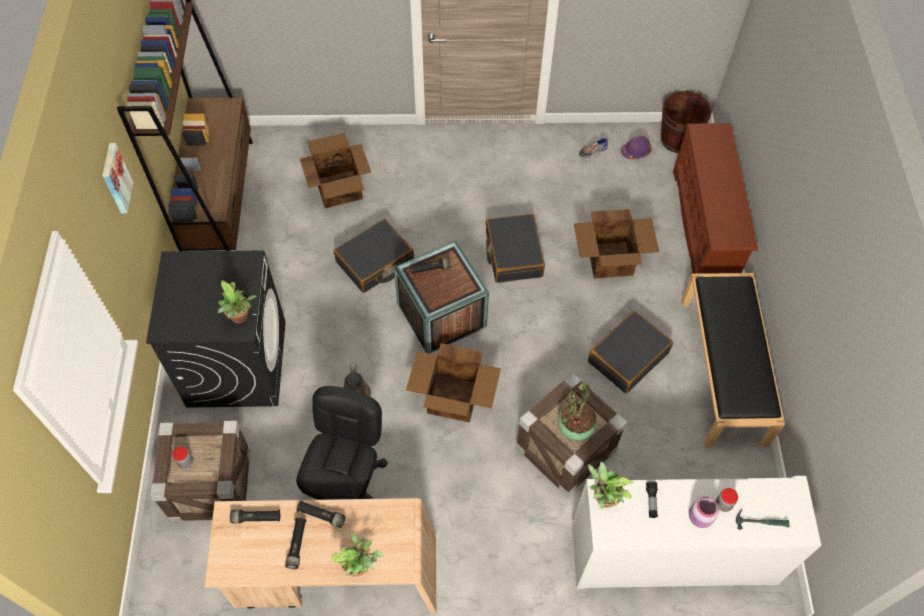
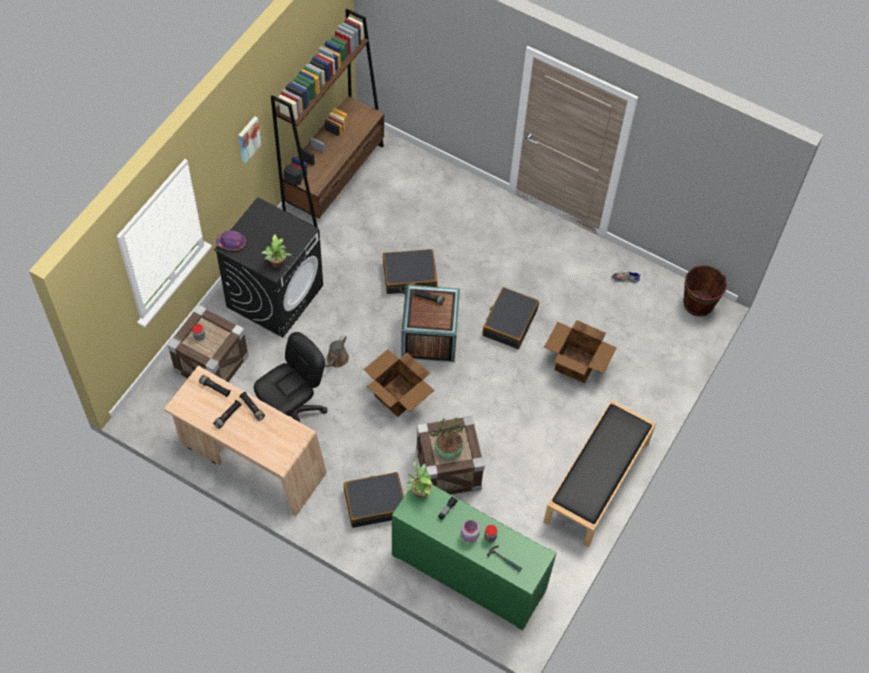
camera: 30 degrees right, 0 degrees up
(339, 188) = (421, 211): cardboard box -> none
(359, 565) = (255, 447): potted plant -> none
(627, 357) = (536, 435): black suitcase -> black suitcase (375, 503)
(636, 151) = (658, 296): purple hard hat -> purple hard hat (231, 243)
(672, 555) = (468, 572): white cabinet -> green cabinet
(704, 227) = (665, 378): brown shoe rack -> none

